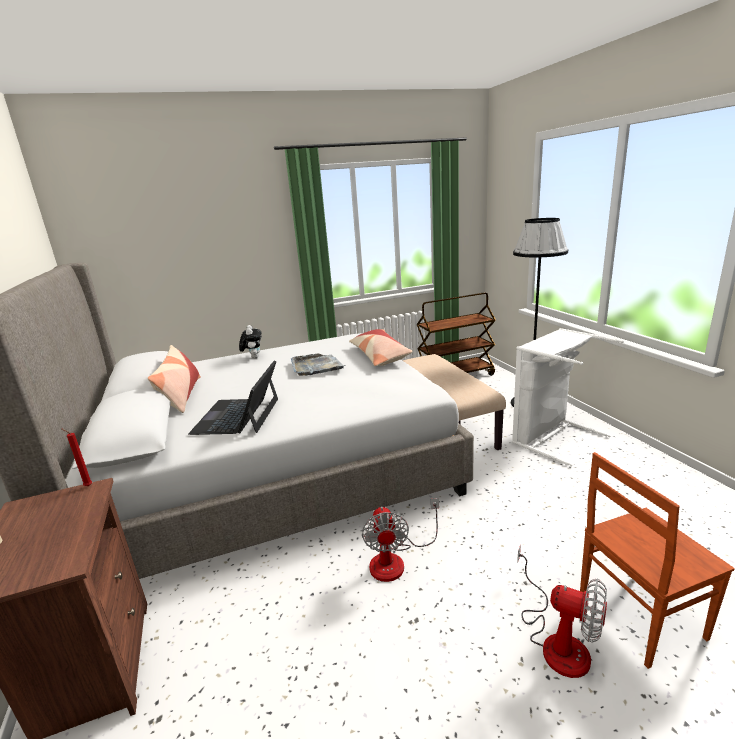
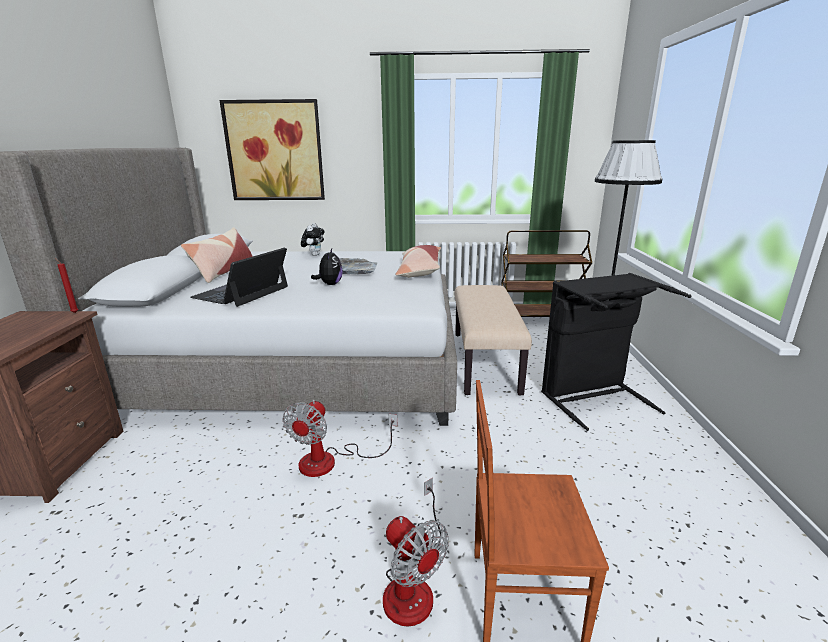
camera: 20 degrees right, 0 degrees up
(176, 253) = (274, 151): none -> picture
(318, 387) = (330, 284): none -> plush toy
(551, 437) = (593, 398): white laundry basket -> black laundry basket

